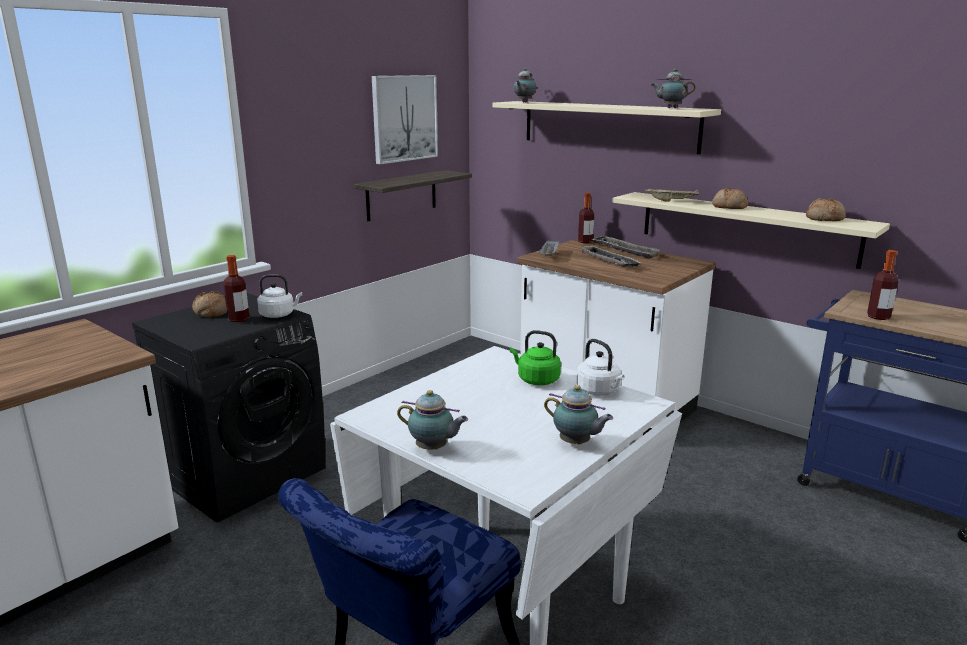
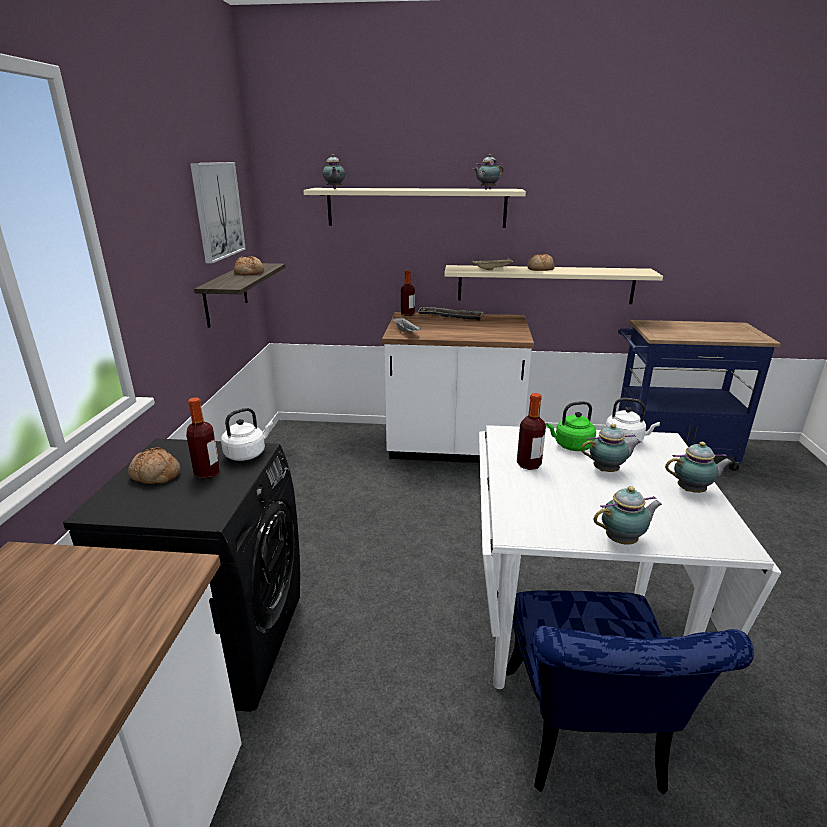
camera: 35 degrees left, 5 degrees up
(528, 405) = (607, 470): none -> teapot
(608, 261) = (456, 328): tray -> none
(824, 218) = (614, 270): bread -> bread (249, 273)
(878, 317) = (679, 336): bottle -> bottle (528, 464)

